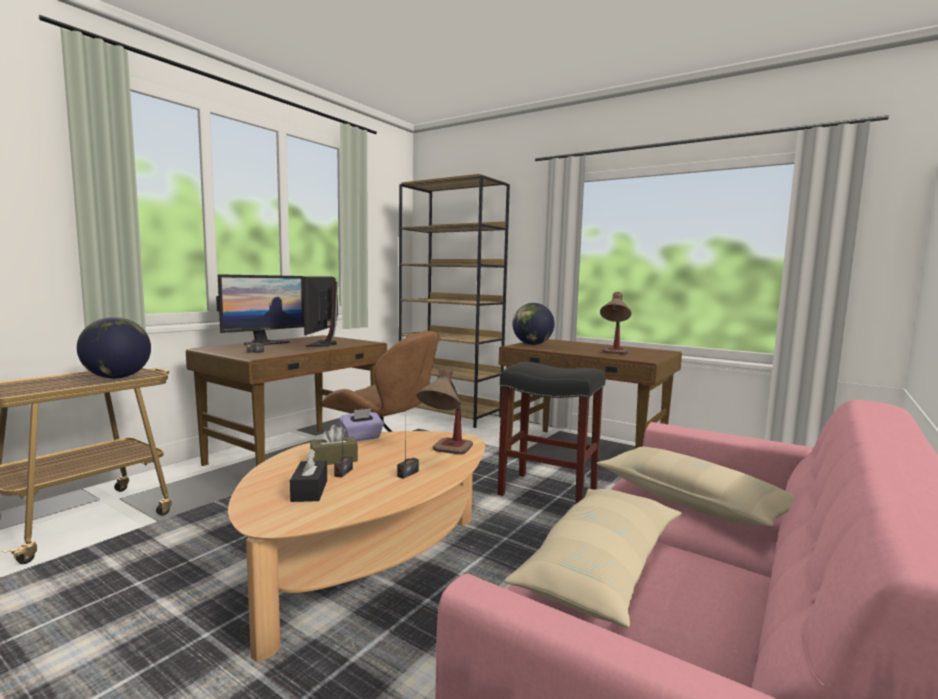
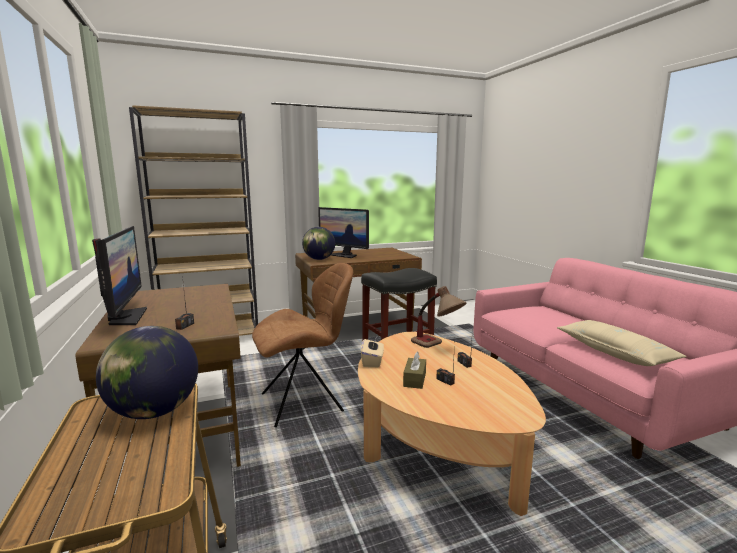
camera: 55 degrees left, 5 degrees up
(309, 490) = (472, 397): black tissue box -> none
(324, 344) = (190, 299): monitor -> monitor (344, 255)
(361, 438) = (372, 362): purple tissue box -> beige tissue box
(614, 354) = (383, 256): table lamp -> none
(691, 501) = (552, 319): beige pillow -> none

